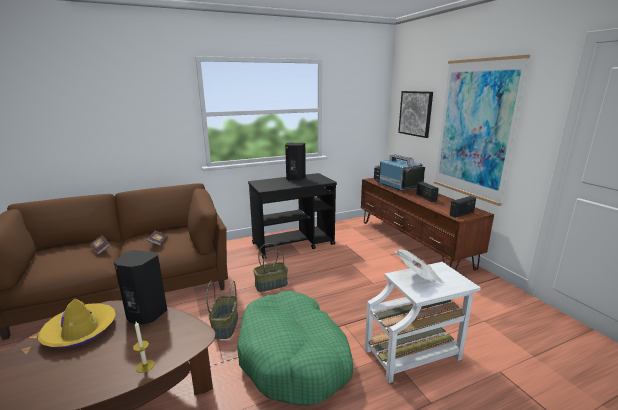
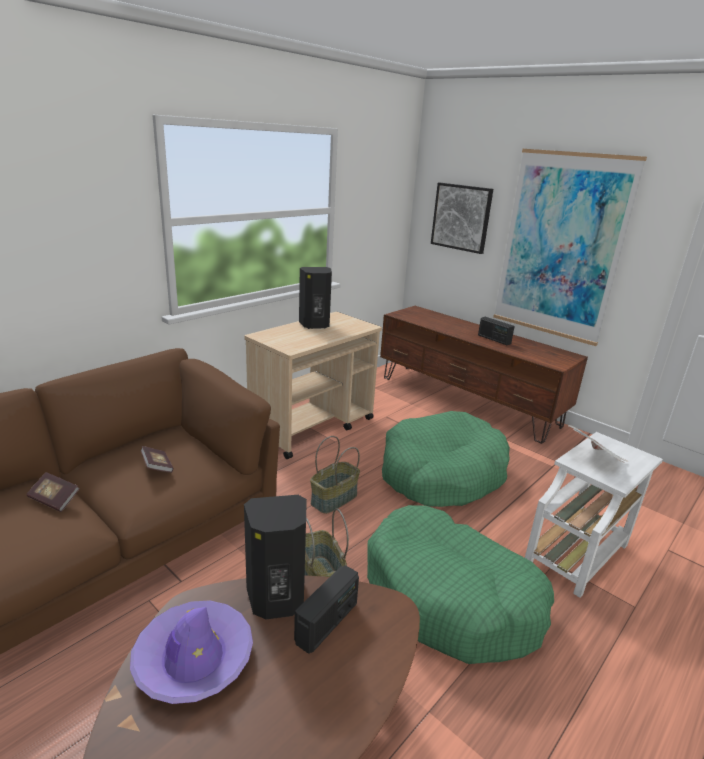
camera: 25 degrees left, 5 degrees up
(80, 331) = (193, 658): yellow hat -> purple hat
(145, 366) = (367, 678): candle -> none
(294, 244) = (313, 426): black cart -> beige cart
(353, 283) = (441, 473): none -> green dog bed
(397, 186) = (441, 323): television -> none
(462, 214) = (556, 360): radio -> radio (327, 623)

